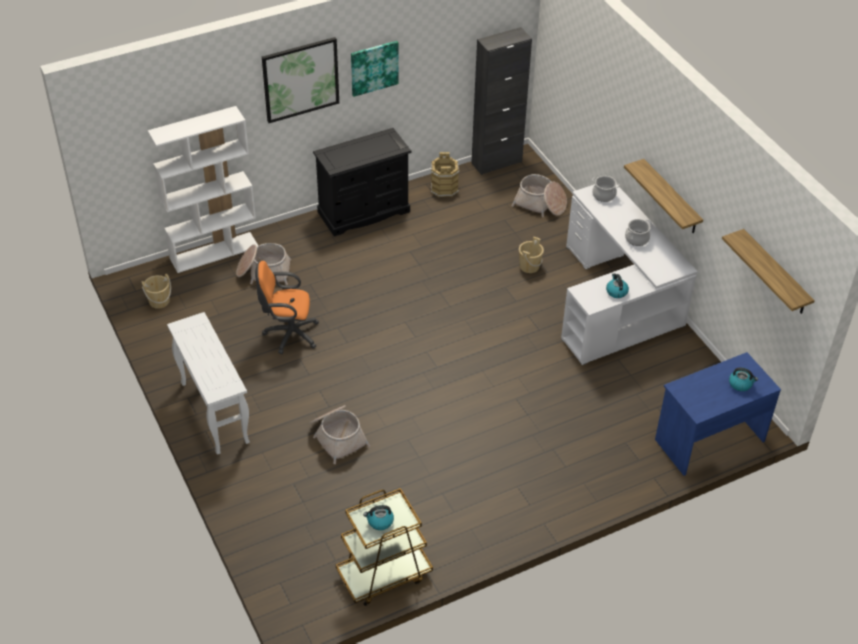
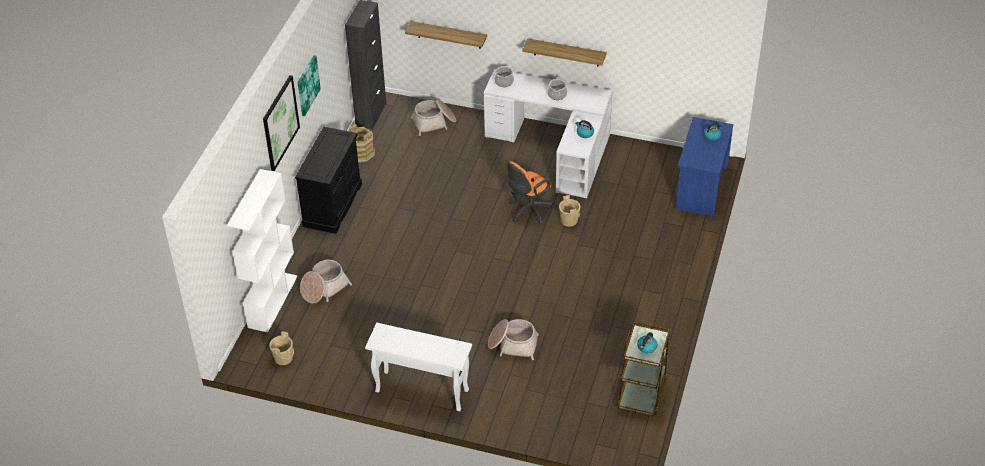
camera: 45 degrees left, 0 degrees up
(288, 334) = (397, 312): orange office chair -> orange office chair (528, 211)
(529, 266) = (480, 164): beige bucket -> beige bucket (569, 220)
(775, 273) = (691, 54): shelf -> shelf (449, 35)

